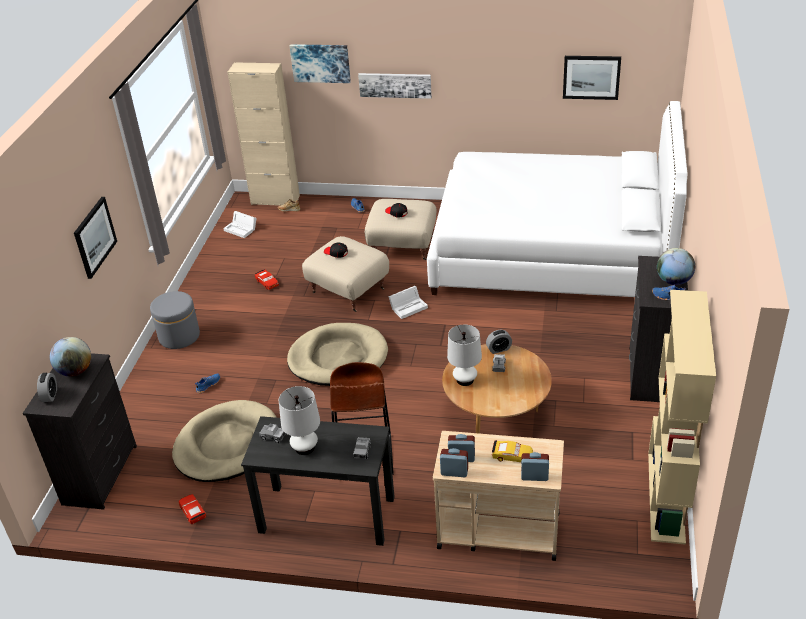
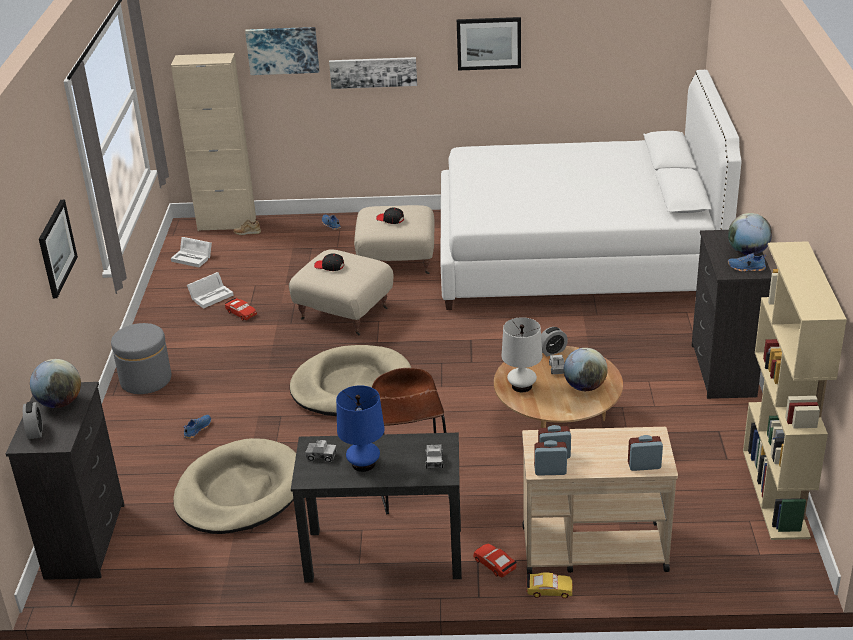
camera: 10 degrees left, 5 degrees down
(193, 512) = (216, 568): red toy car -> red toy car (494, 564)
(304, 447) = (363, 464): white table lamp -> blue table lamp
(409, 307) = (422, 324): white storage box -> white storage box (212, 296)
(512, 456) = (612, 447): yellow toy car -> yellow toy car (549, 589)
(517, 386) = (584, 387): none -> globe
(591, 77) = (603, 49): picture -> picture (489, 43)

